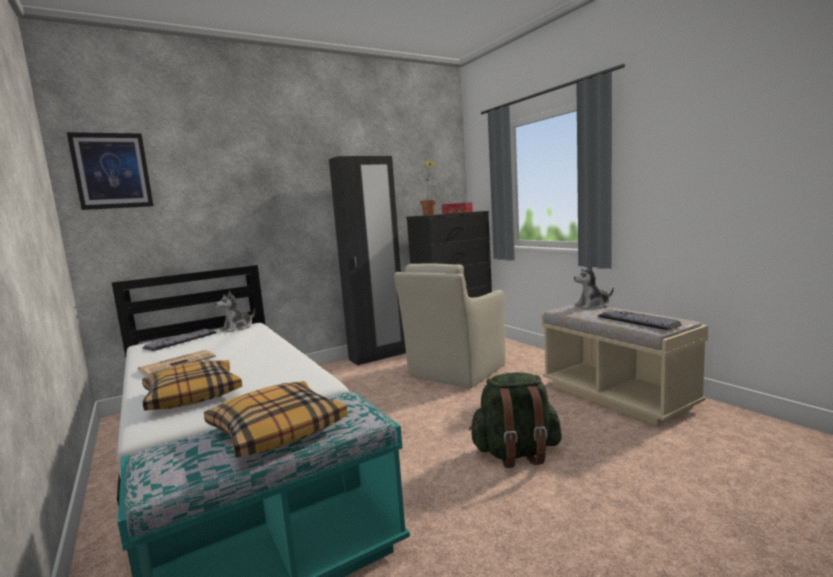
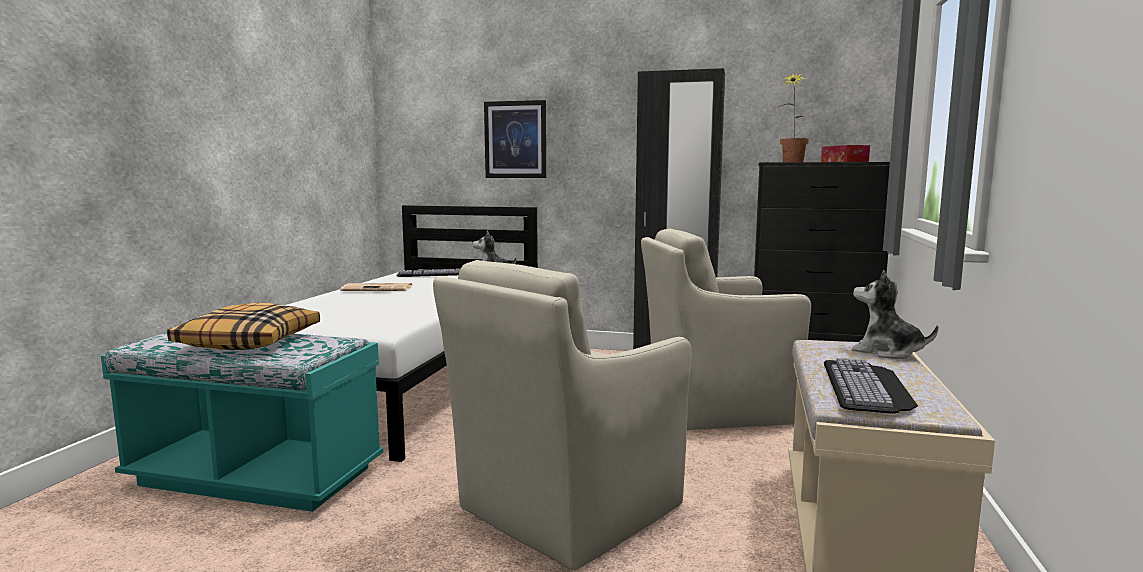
camera: 45 degrees right, 0 degrees up
(112, 171) = (418, 94): picture -> picture (515, 139)
(193, 395) = (318, 311): pillow -> none
(516, 453) = (565, 509): green backpack -> beige armchair

